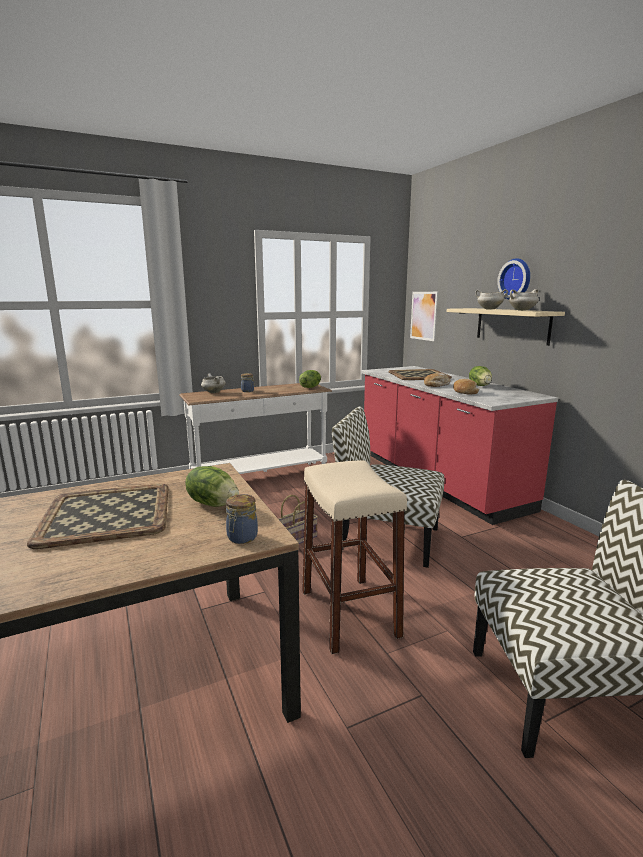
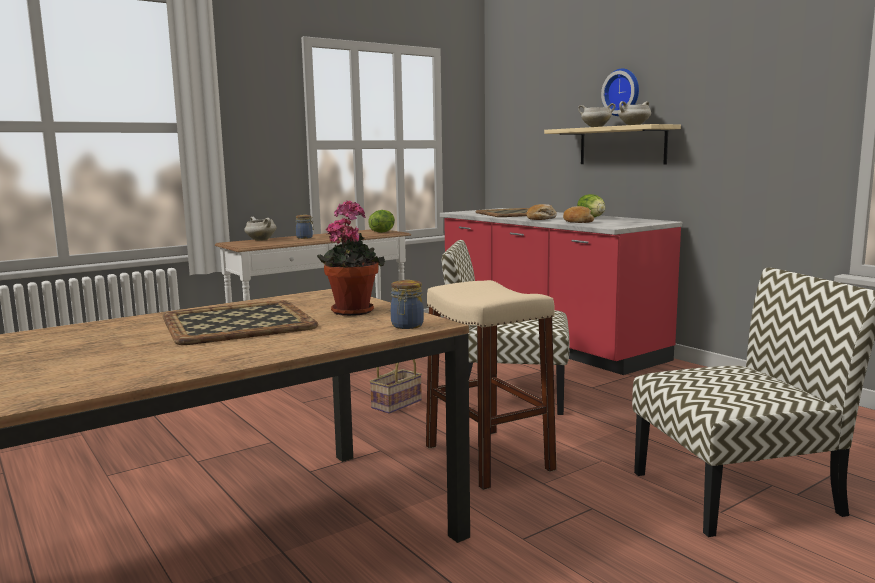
camera: 10 degrees left, 5 degrees down
(213, 503) = (352, 310): lettuce -> potted plant
(424, 315) = (510, 145): picture -> none

